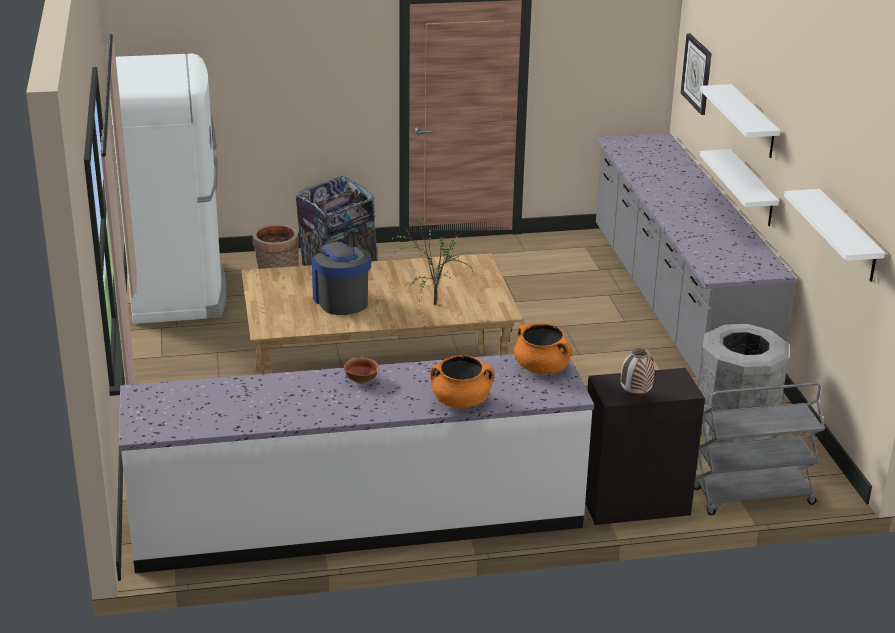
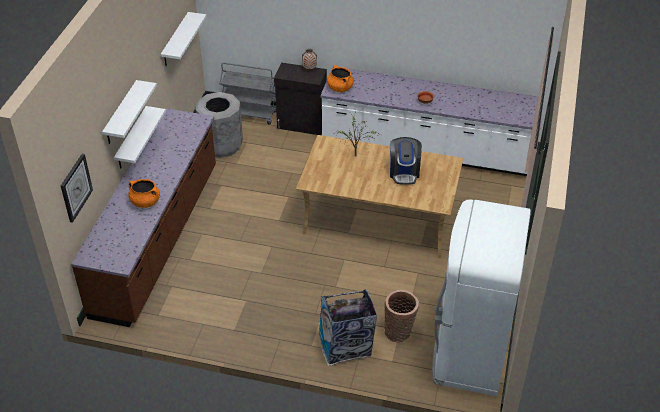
camera: 155 degrees left, 15 degrees up
(461, 401) = (387, 80): orange cooking pot -> orange cooking pot (145, 202)
(675, 303) = (158, 239): grey counter -> brown counter

